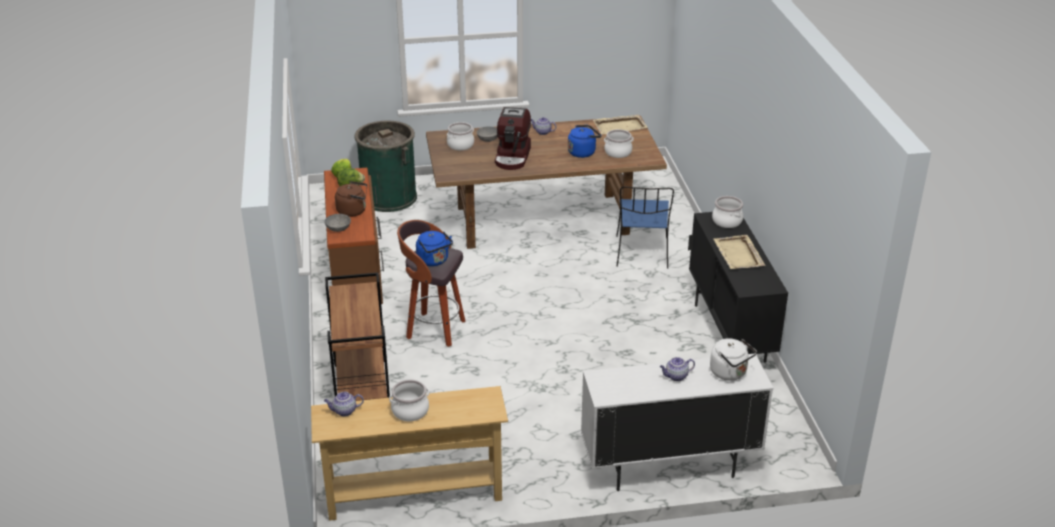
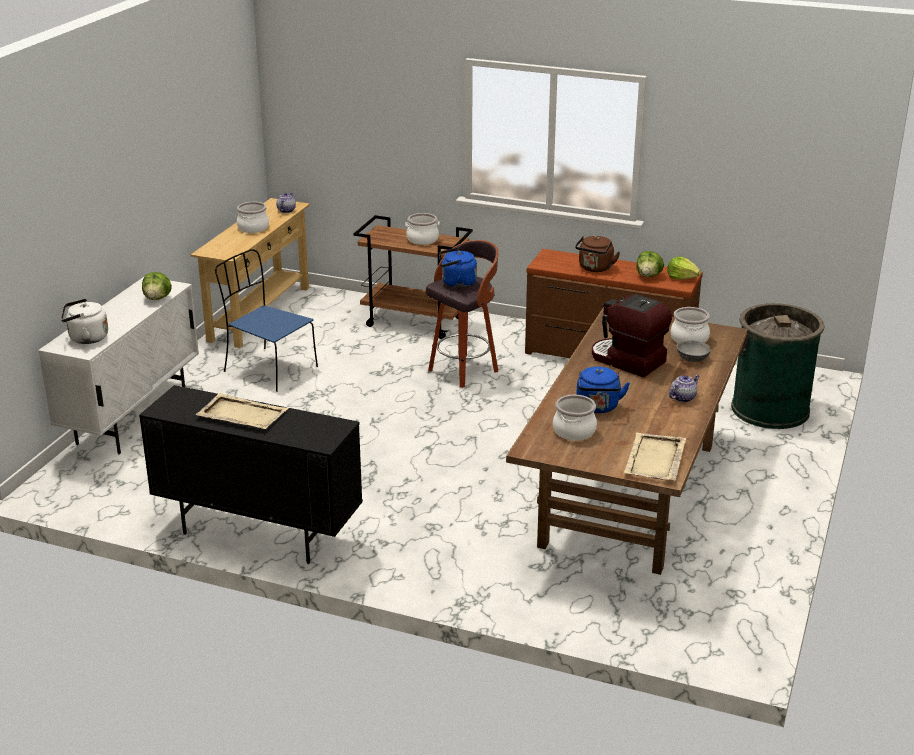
camera: 120 degrees right, 5 degrees down
(338, 228) = (566, 256): grey bowl -> none
(628, 374) = (157, 298): none -> lettuce
(642, 253) = (482, 539): blue chair -> blue chair (268, 369)
(676, 376) = (122, 315): teapot -> none
(727, 221) = (314, 435): cooking pot -> cooking pot (422, 240)

